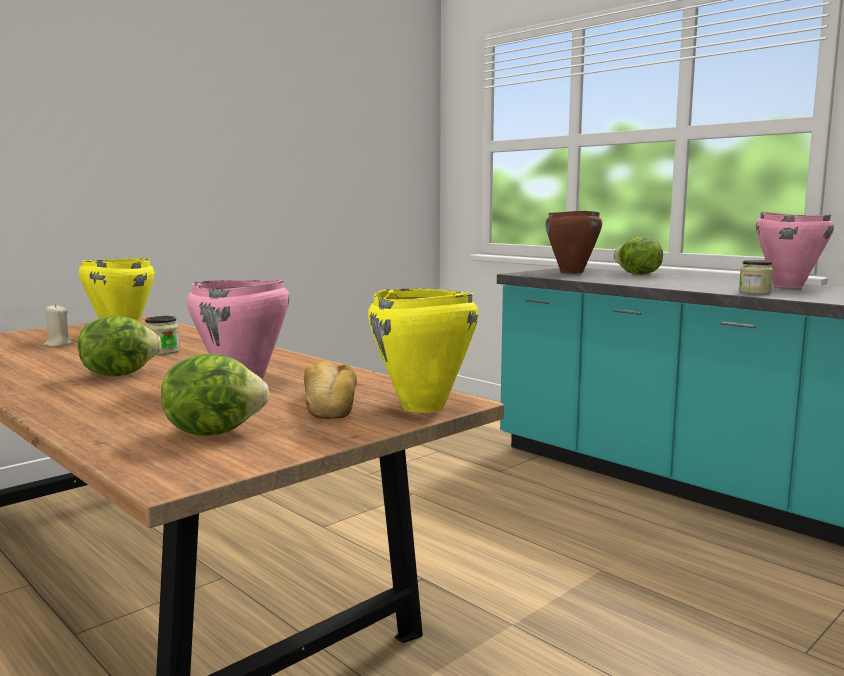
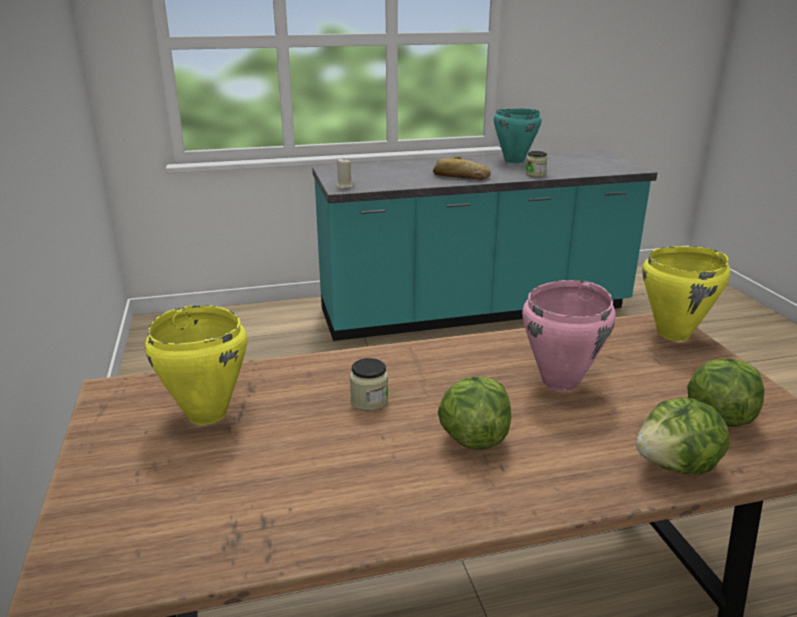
camera: 60 degrees left, 15 degrees up
(58, 344) = (237, 466): beige candle -> beige candle (344, 186)
(329, 404) = (651, 361): bread -> bread (460, 176)
(571, 272) = (357, 176): brown cooking pot -> none
(637, 274) = (402, 167): lettuce -> lettuce (677, 466)
(787, 286) = (513, 161): pink cooking pot -> turquoise cooking pot

